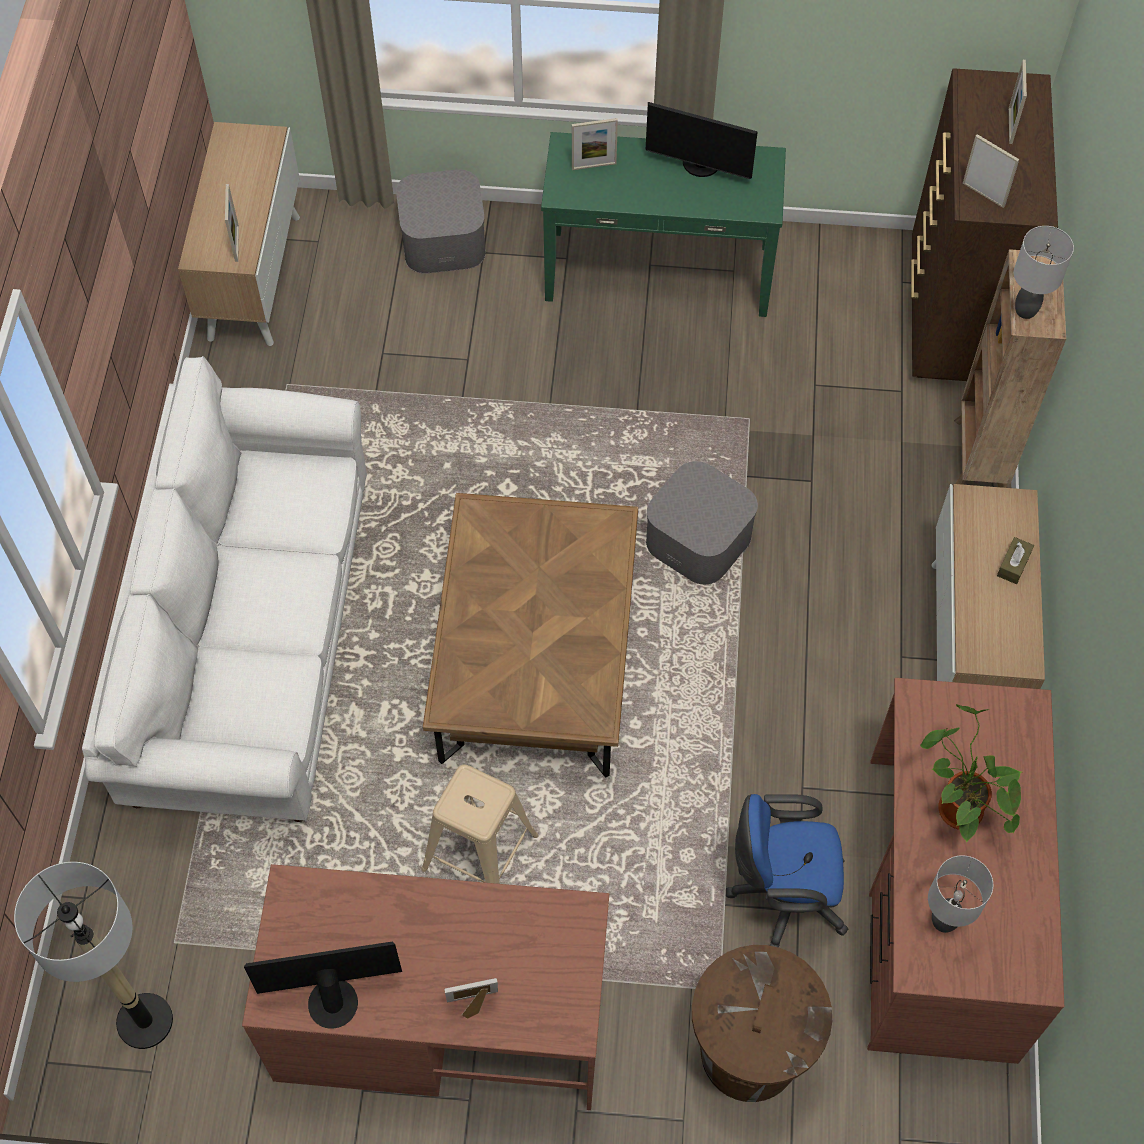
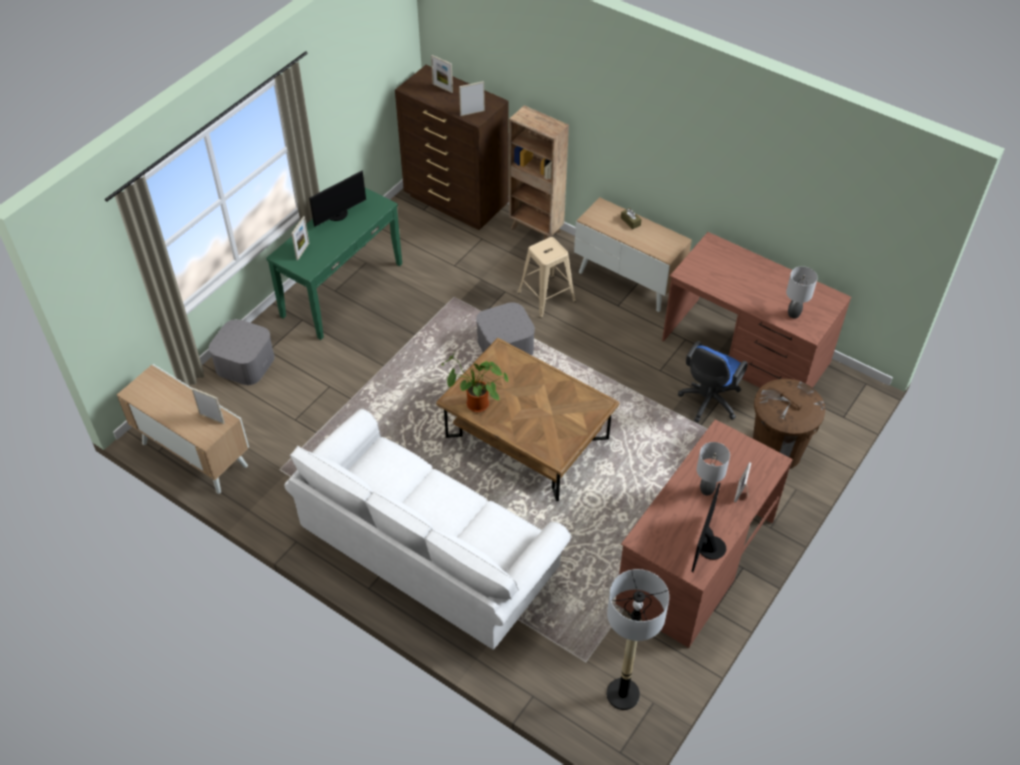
camera: 60 degrees left, 10 degrees down
(481, 852) = (616, 505): beige stool -> beige stool (546, 296)
(955, 807) = (743, 286): potted plant -> potted plant (475, 405)
(1026, 310) = (544, 128): grey table lamp -> grey table lamp (706, 490)

